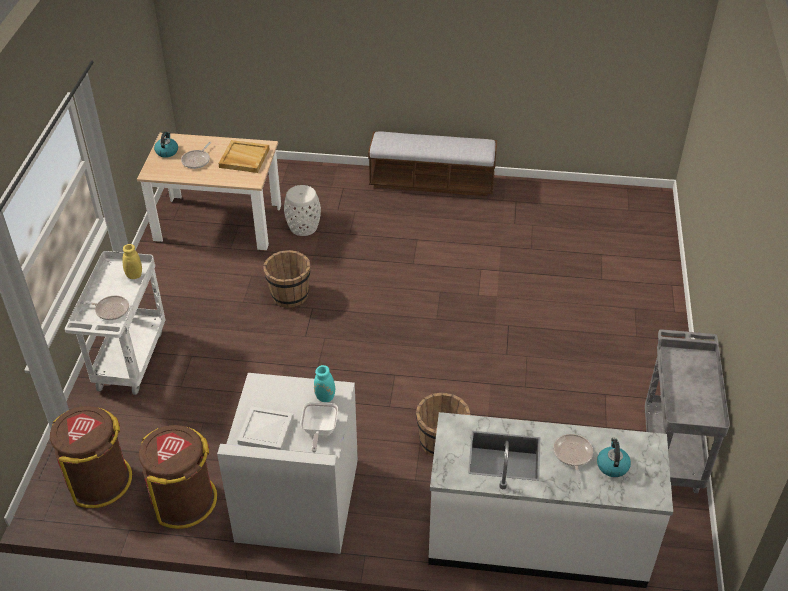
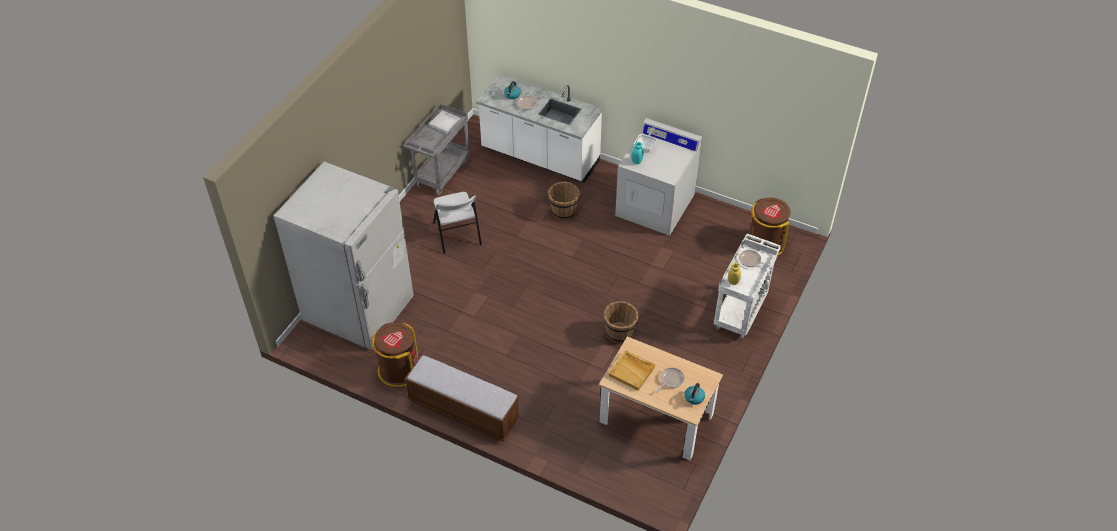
camera: 160 degrees left, 5 degrees up
(184, 500) = (717, 220): brown trash can -> brown trash can (399, 369)
(265, 431) = (673, 153): white tray -> white tray (446, 123)
(303, 227) = (588, 393): white stool -> none
(576, 363) = (457, 234): none -> white chair
(622, 243) = (359, 308): none -> white fridge

